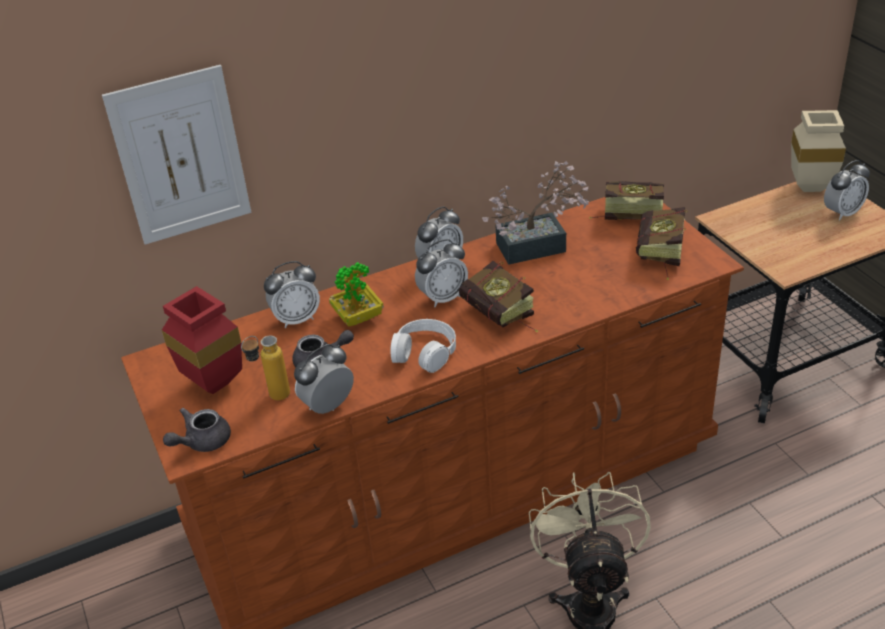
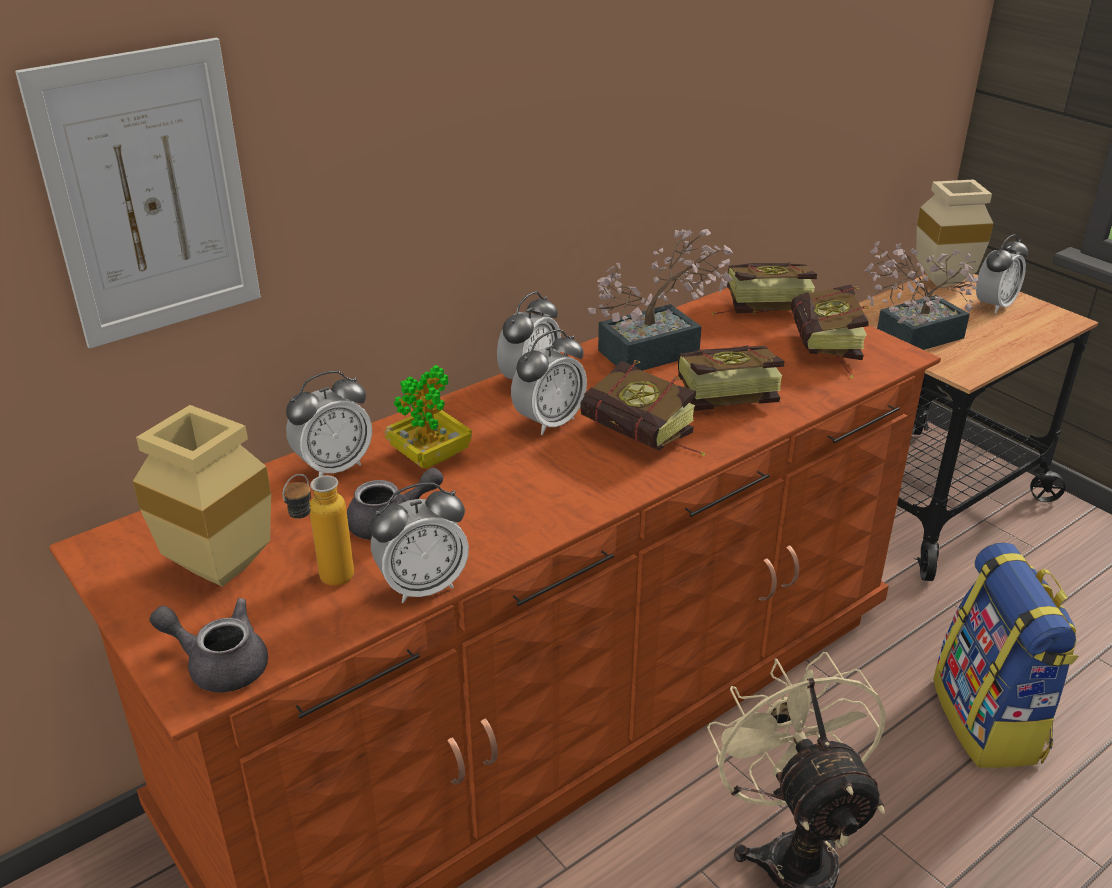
camera: 15 degrees left, 5 degrees down
(202, 442) = (219, 664): grey teapot -> grey teapot turned 75 degrees clockwise
(217, 384) = (227, 571): red vase -> beige vase
(328, 406) = (423, 586): alarm clock -> alarm clock turned 150 degrees counterclockwise
(424, 352) = (549, 496): white headphones -> none
(563, 289) = (716, 399): none -> book
(760, 238) = (911, 337): none -> potted plant
(767, 532) = (990, 721): none -> backpack

